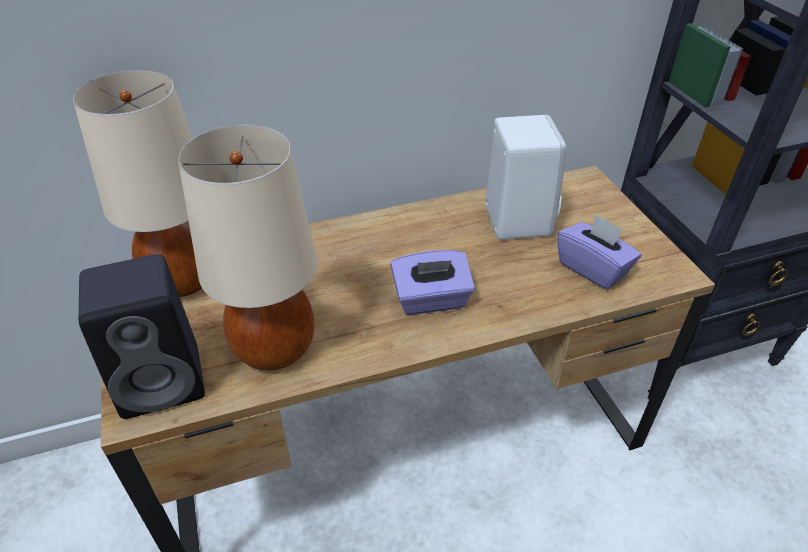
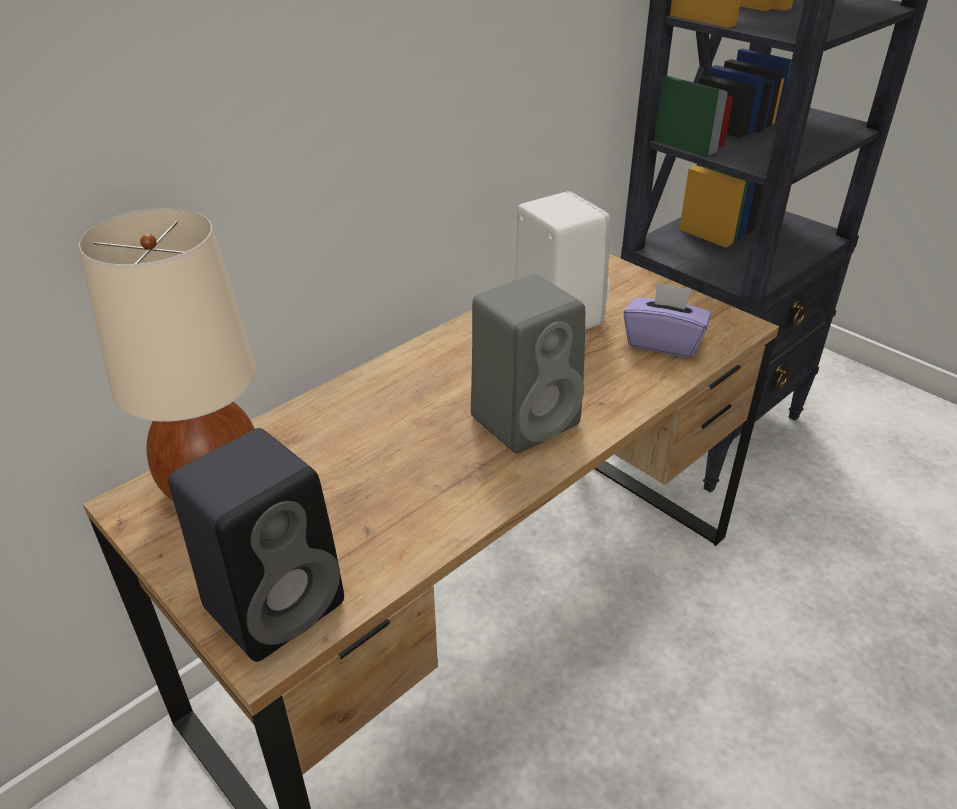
camera: 25 degrees left, 5 degrees down
(274, 349) = (388, 523): beige table lamp -> none
(431, 300) = (527, 419): purple tissue box -> grey speaker

